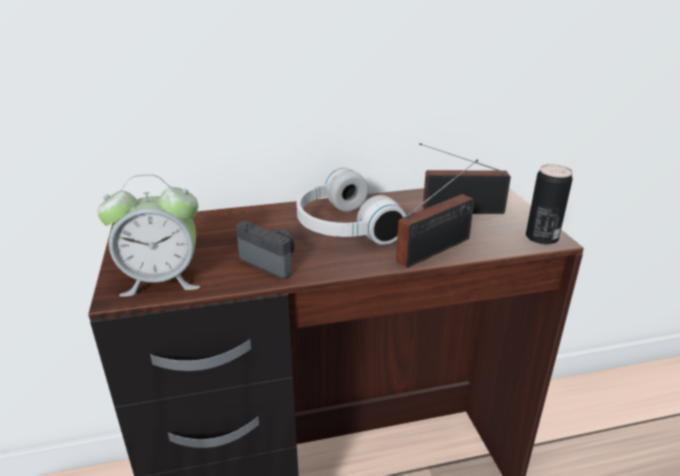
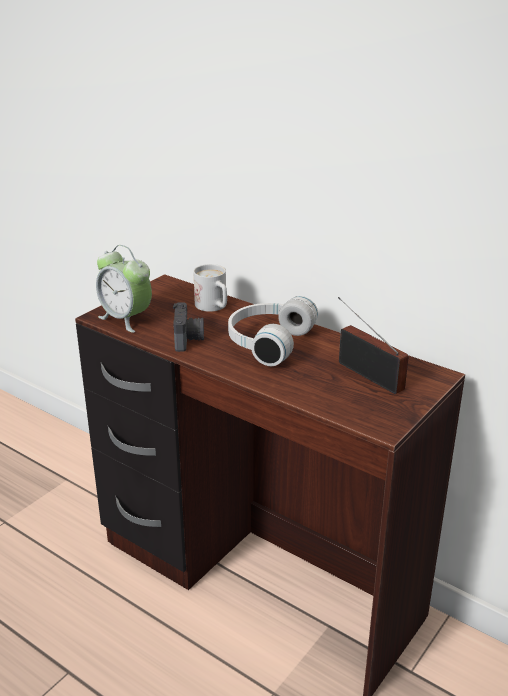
camera: 50 degrees right, 0 degrees up
(233, 223) = (214, 307): none -> white mug
(438, 248) = (292, 386): radio -> none
(541, 238) = (379, 422): can -> none

